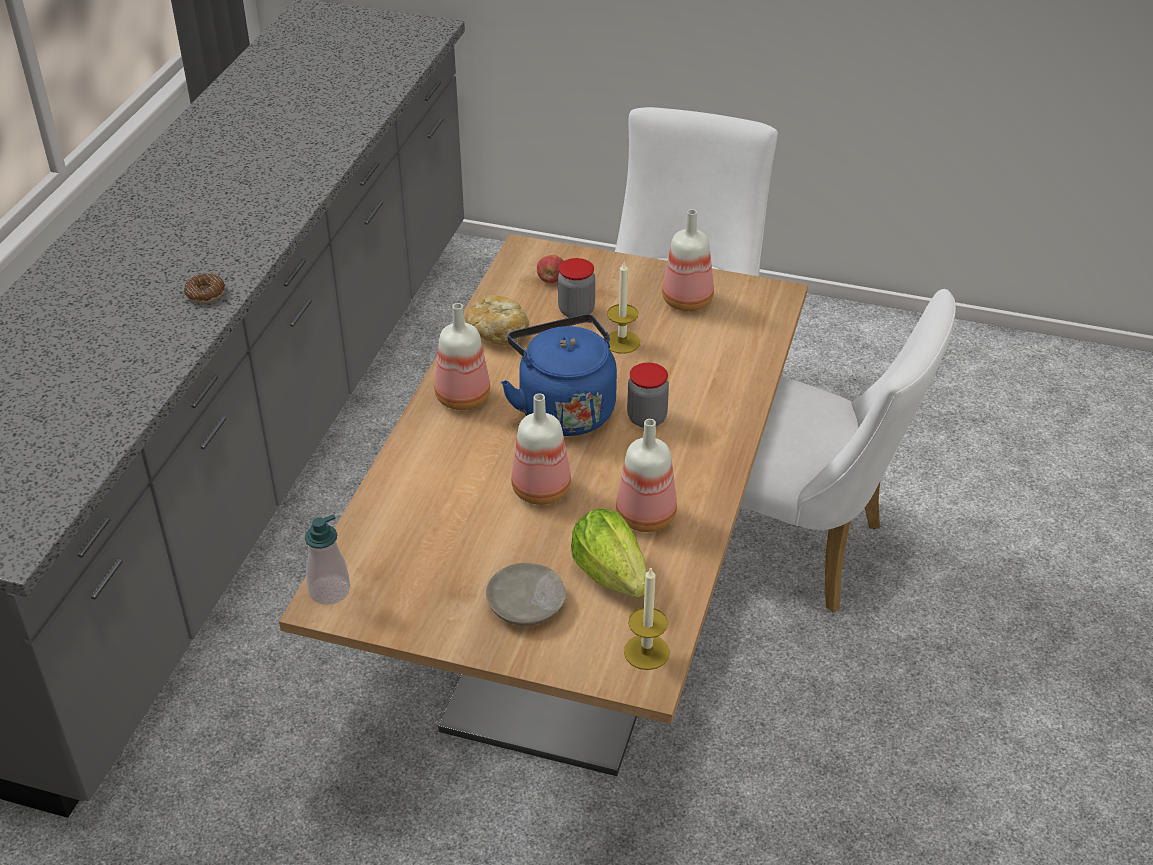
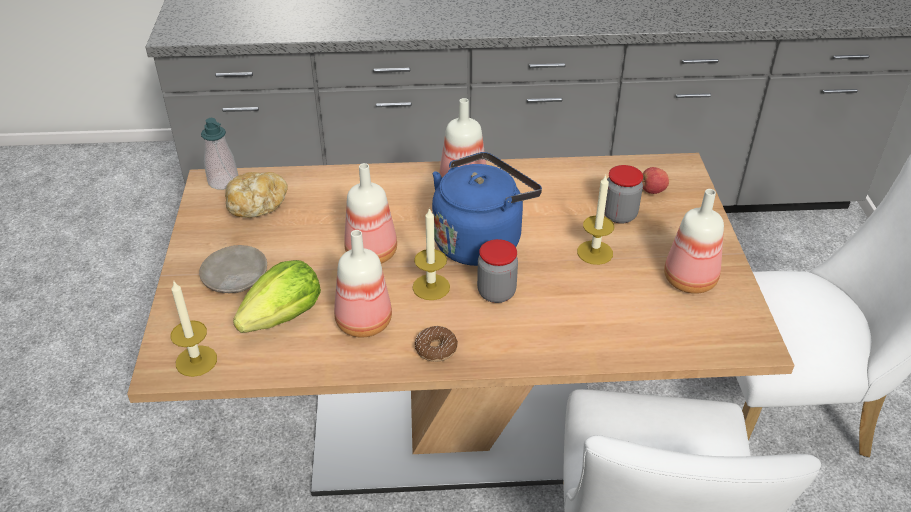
camera: 70 degrees right, 0 degrees up
(205, 294) = (455, 22): donut -> donut (436, 349)
(498, 333) = (557, 180): bread -> bread (257, 206)
(616, 459) = (431, 287): none -> candle

